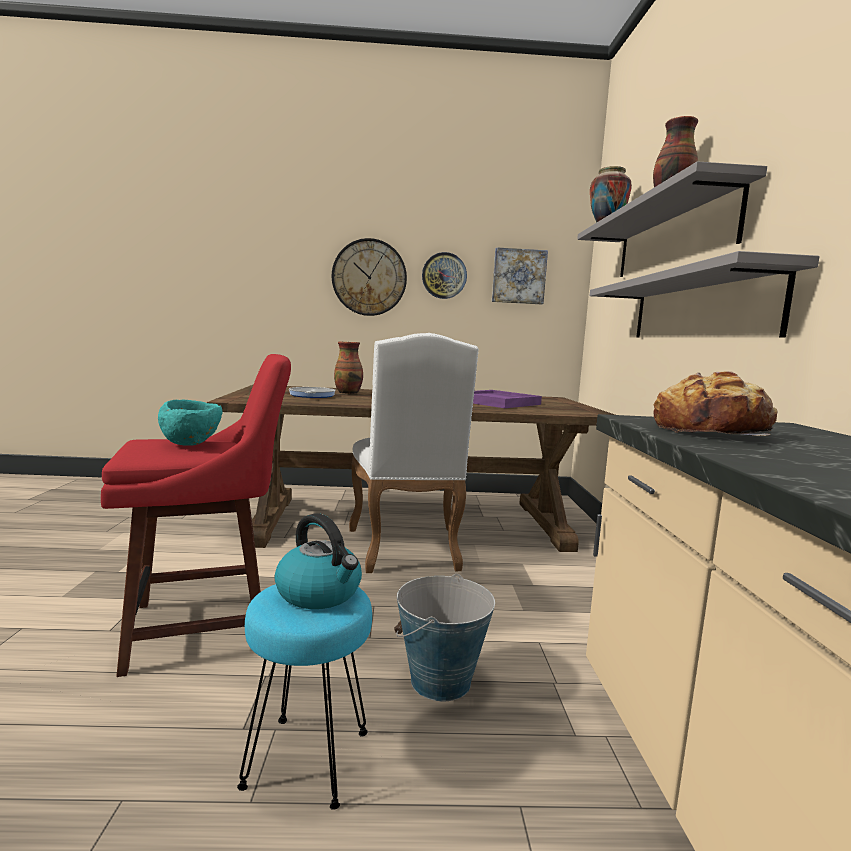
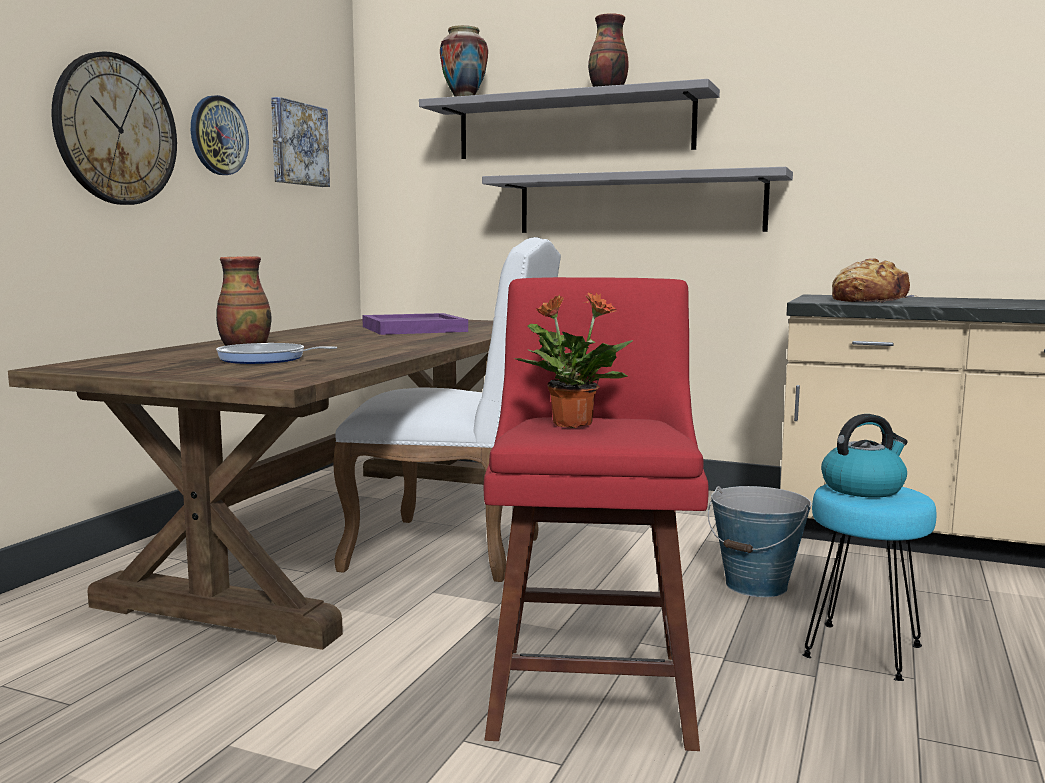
camera: 65 degrees left, 0 degrees up
(192, 444) = (571, 424): turquoise bowl -> potted plant

